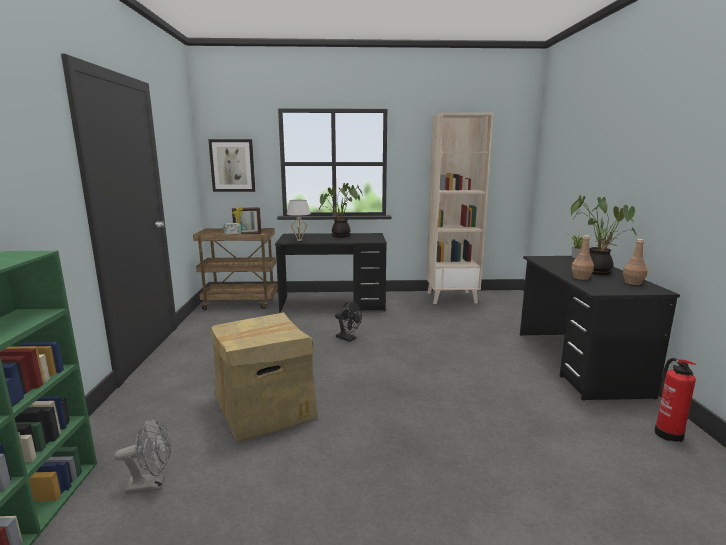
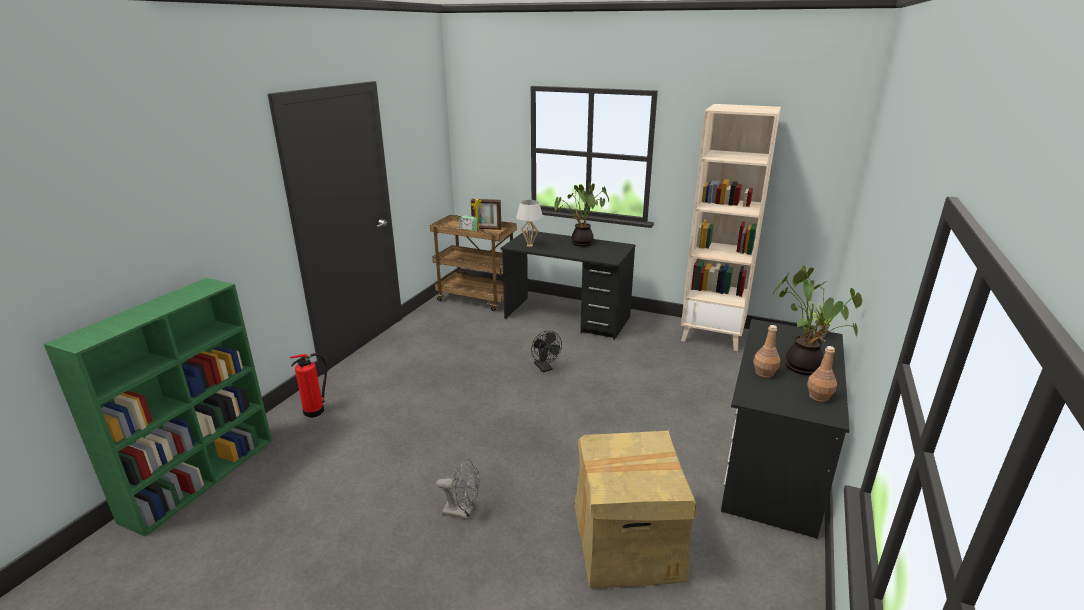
camera: 25 degrees right, 10 degrees up
(152, 484) = (294, 469): grey fan -> grey fan (462, 512)
(232, 165) = (482, 148): picture -> none
(264, 408) = (413, 427): cardboard box -> cardboard box (627, 543)
(667, 433) = (776, 579): fire extinguisher -> fire extinguisher (316, 410)

